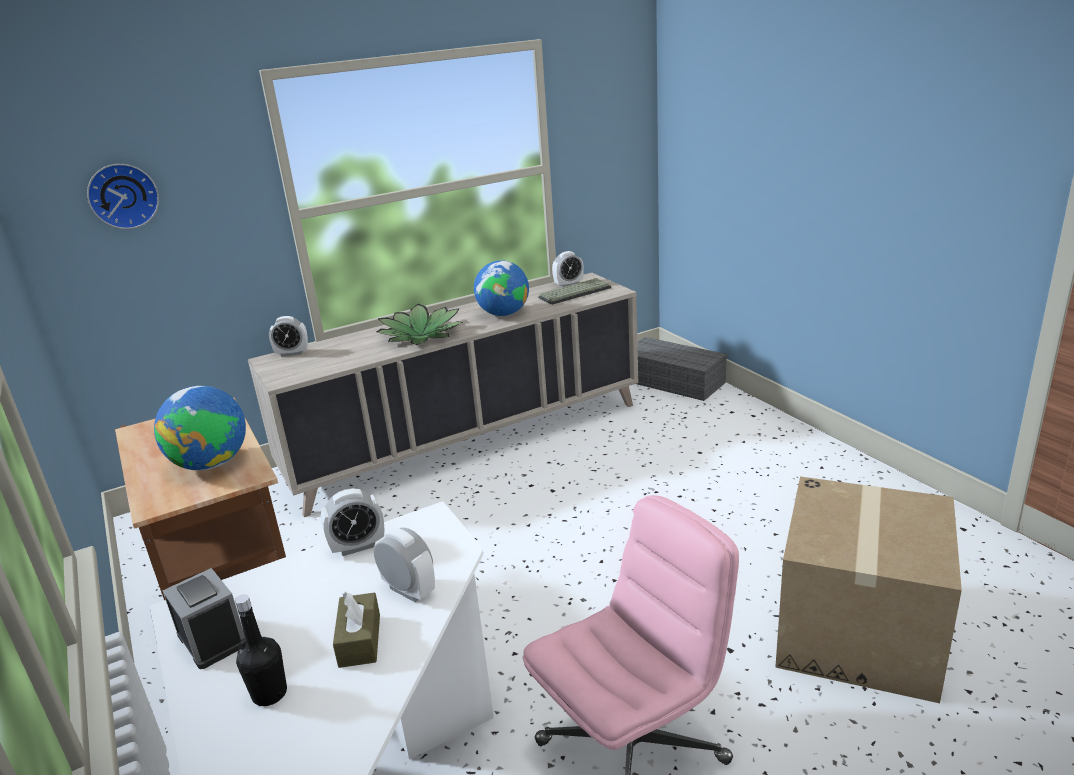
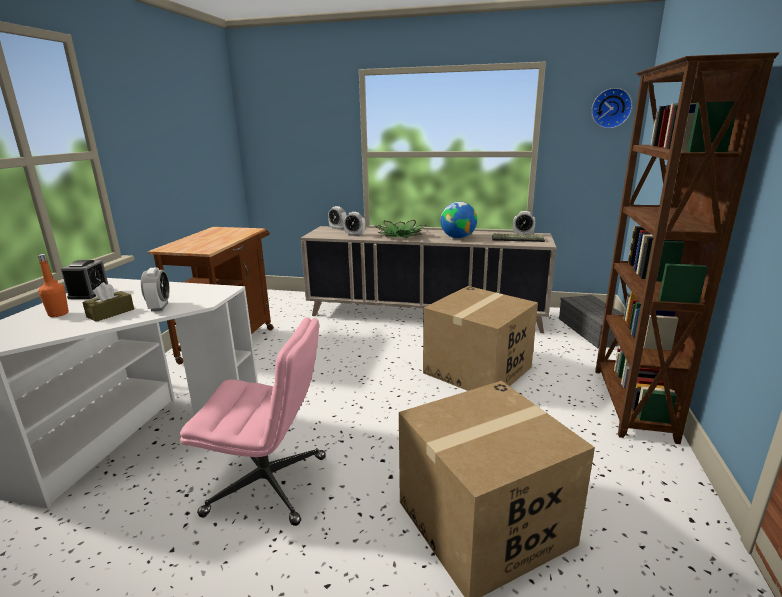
camera: 40 degrees right, 5 degrees down
(123, 195) = (285, 128): wall clock -> wall clock (610, 108)
(211, 464) = (206, 243): globe -> none
(269, 694) = (58, 314): black bottle -> orange bottle
(358, 546) = (185, 287): alarm clock -> alarm clock (355, 235)
(634, 484) = (477, 370): none -> cardboard box
(805, 448) = (631, 403): none -> brown bookcase

